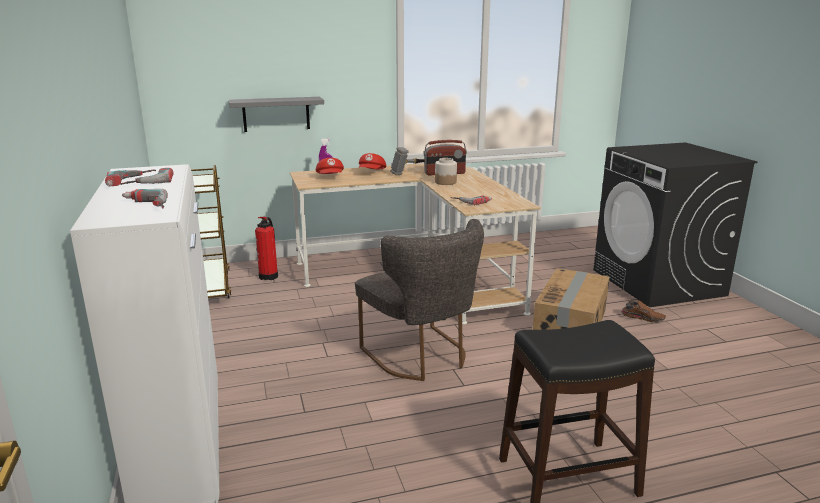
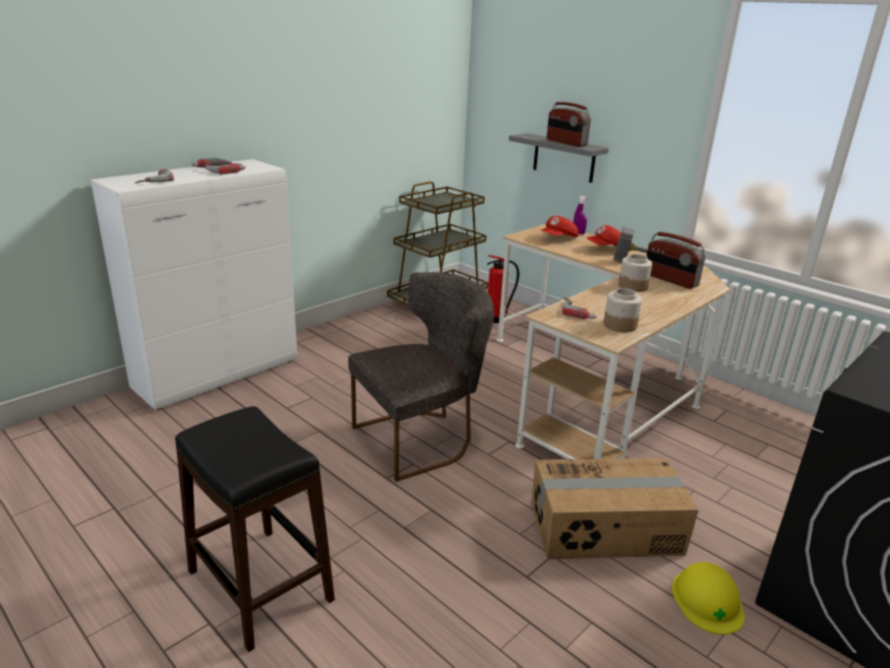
camera: 60 degrees right, 5 degrees up
(287, 99) = (566, 143): none -> radio
(421, 357) = (421, 439): grey chair -> grey chair turned 150 degrees counterclockwise
(503, 198) = (619, 325): none -> jar
(642, 317) = (707, 600): brown shoe -> yellow hard hat

